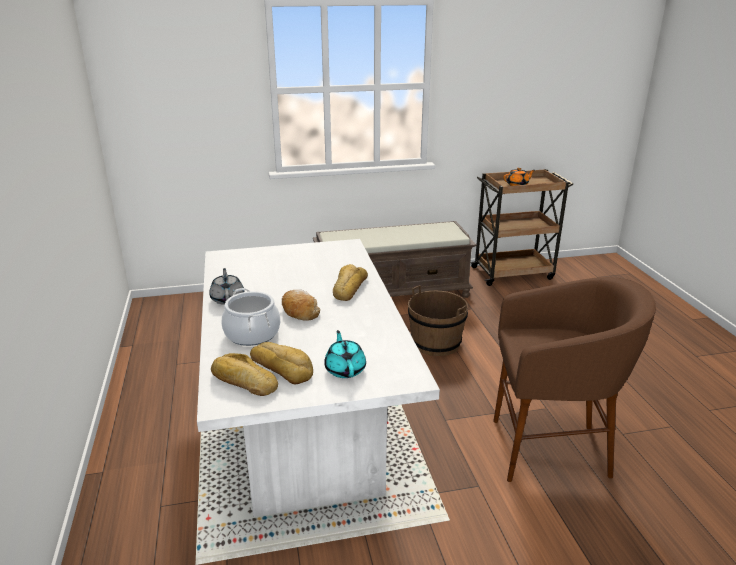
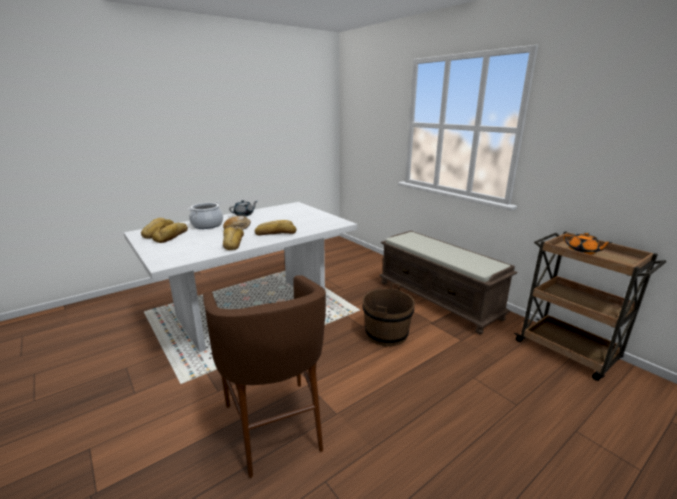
camera: 65 degrees right, 5 degrees down
(345, 369) = (172, 248): turquoise teapot -> none
(364, 321) = (232, 243): none -> bread

